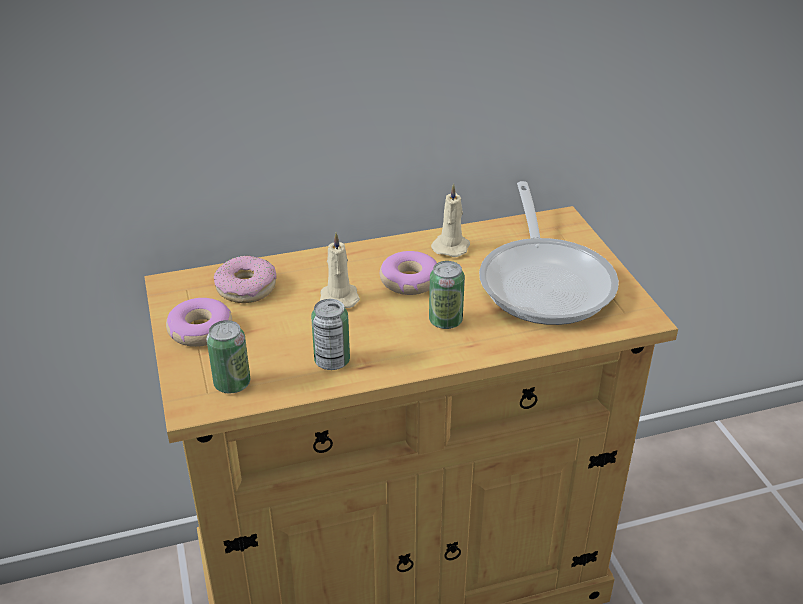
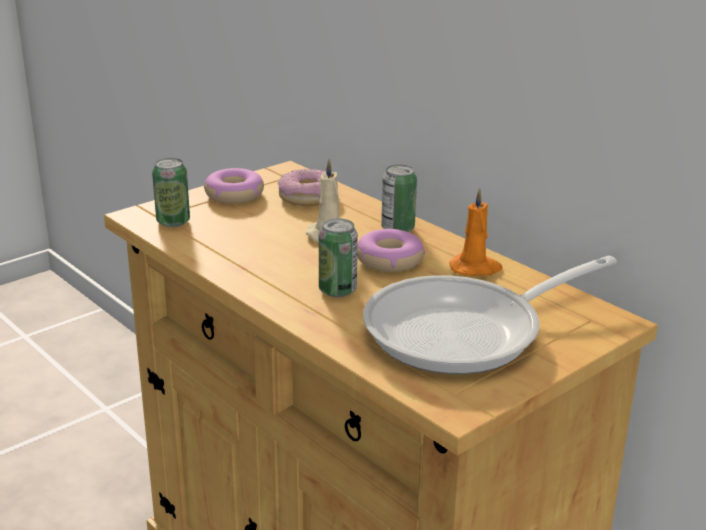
camera: 65 degrees right, 10 degrees down
(332, 361) = (231, 252): can -> can (397, 229)
(451, 246) = (475, 268): beige candle -> orange candle

